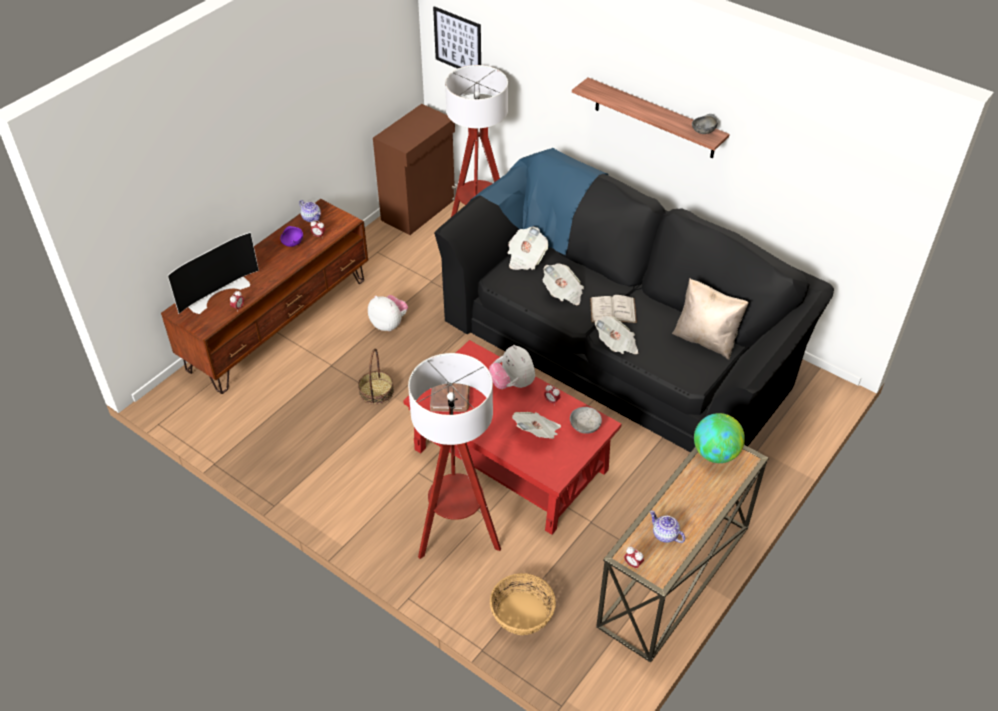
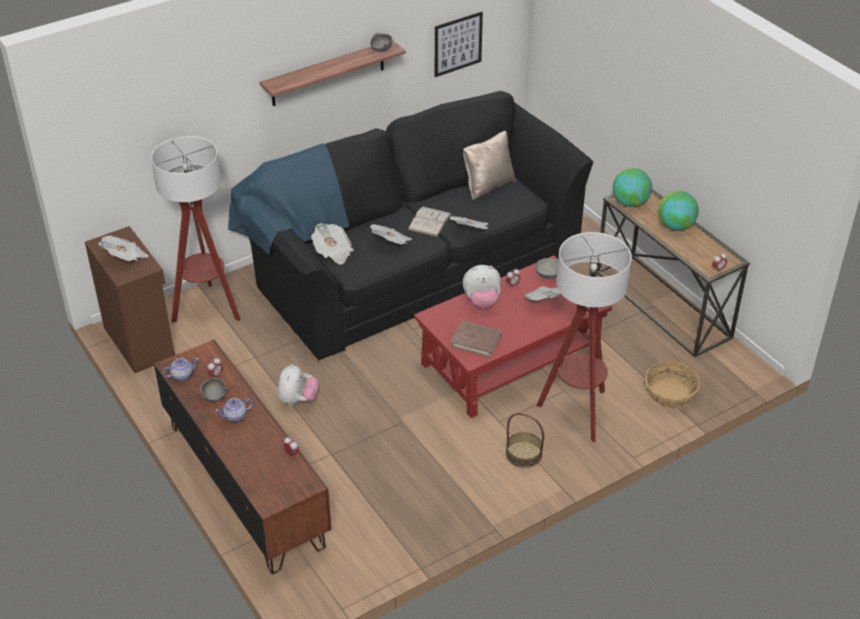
camera: 70 degrees left, 5 degrees down
(217, 292) = (256, 467): television -> none
(292, 243) = (214, 397): purple bowl -> grey bowl
(376, 391) = (385, 428): basket -> basket (524, 454)
(389, 324) = (298, 400): plush toy -> plush toy turned 135 degrees clockwise
(411, 130) = (125, 258): none -> newspaper
(458, 42) = (110, 147): picture -> picture (458, 44)
(664, 535) = (696, 247): teapot -> teapot (235, 416)
(696, 506) = (675, 226): none -> globe

